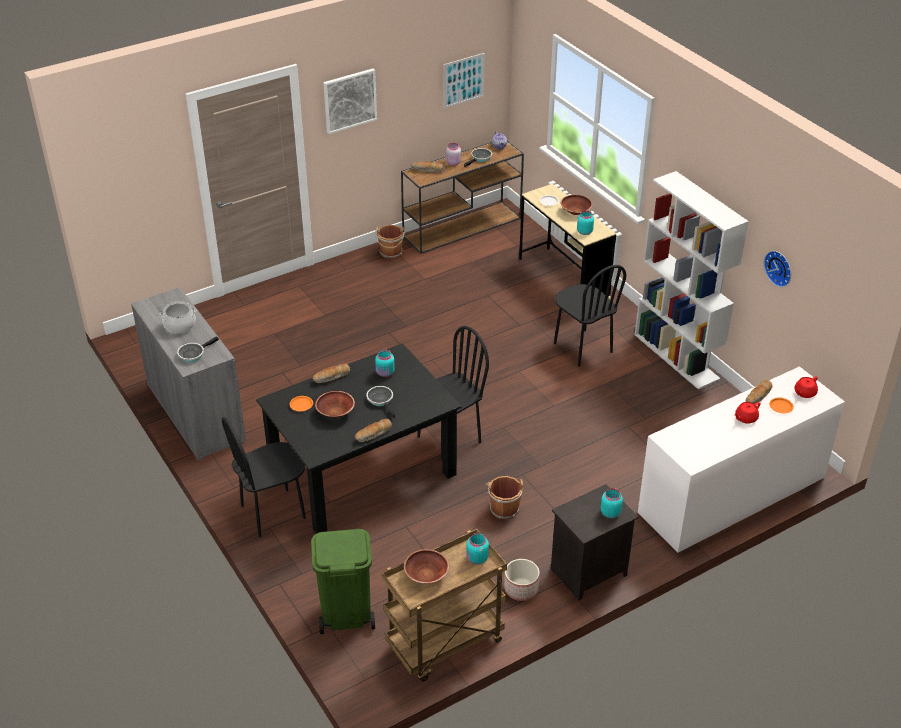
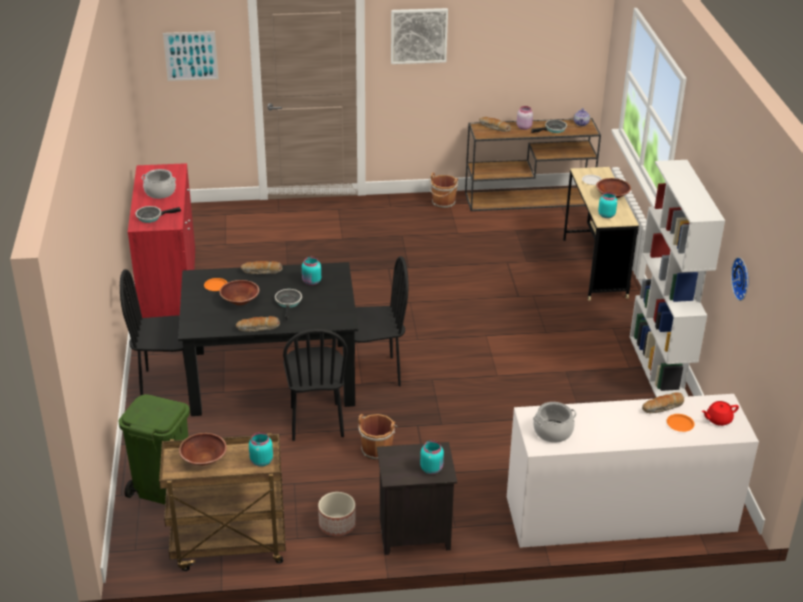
camera: 25 degrees right, 5 degrees down
(196, 413) = (169, 285): grey cabinet -> red cabinet
(463, 80) = (550, 45): picture -> picture (191, 56)
(582, 348) = (566, 333): black chair -> black chair (316, 422)
(693, 447) = (553, 432): none -> cooking pot
(745, 418) = (631, 423): red teapot -> none

